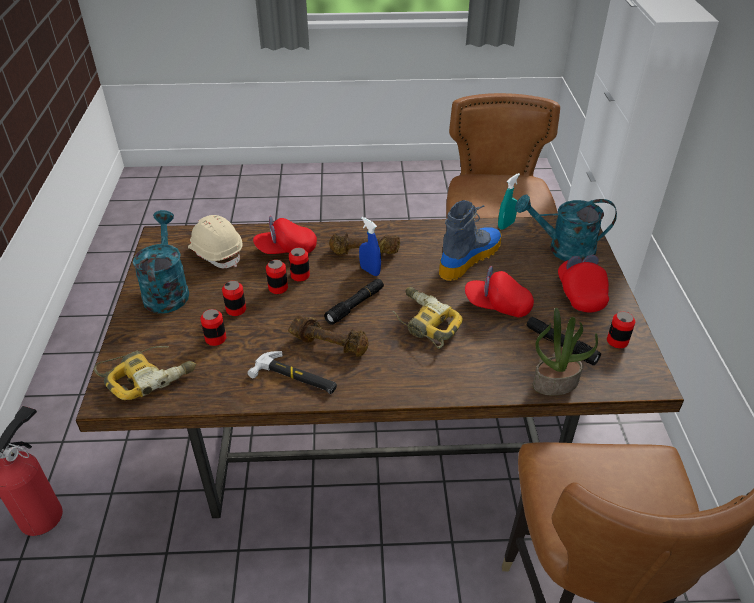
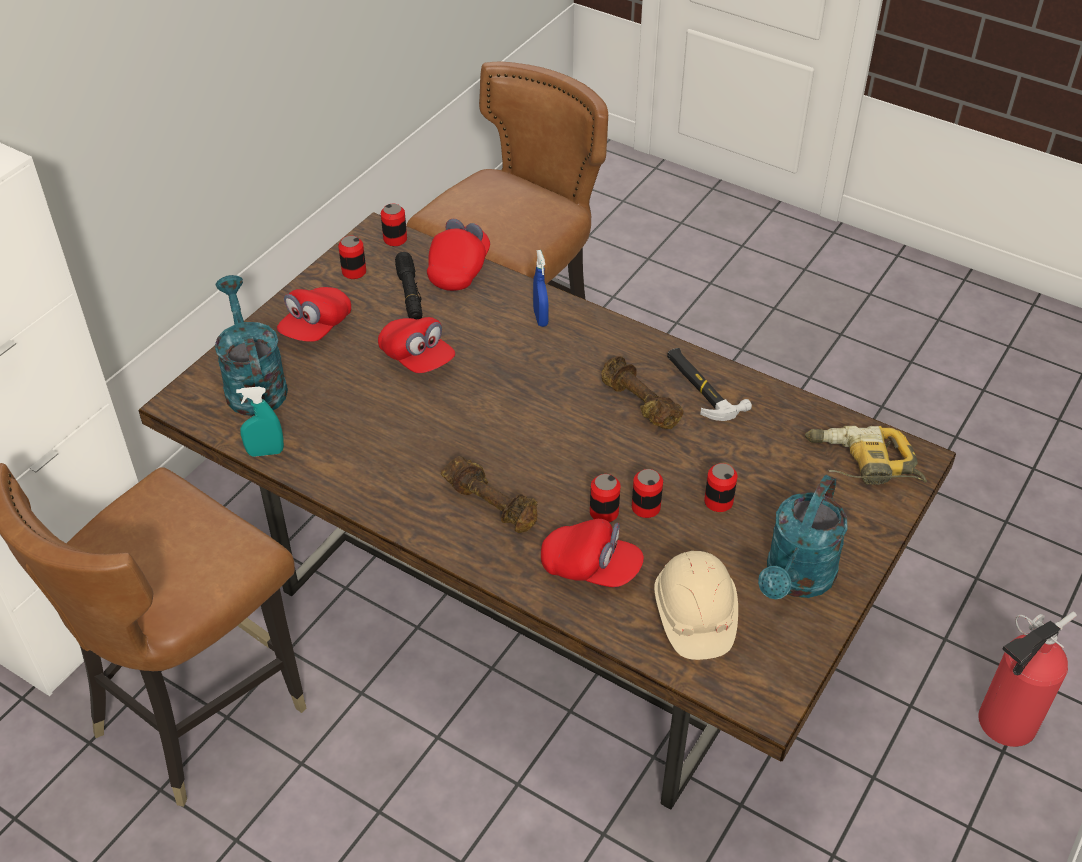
camera: 145 degrees left, 5 degrees up
(215, 339) = (764, 473): can -> can (395, 239)
(355, 305) = (571, 435): black flashlight -> none
(370, 271) = (510, 474): blue spray bottle -> blue spray bottle (540, 318)
(423, 323) = (517, 378): power drill -> none
(469, 258) = (372, 429): boot -> none
(555, 383) = (459, 269): potted plant -> red cap
(563, 249) = (253, 383): turquoise watering can -> turquoise watering can turned 150 degrees counterclockwise

